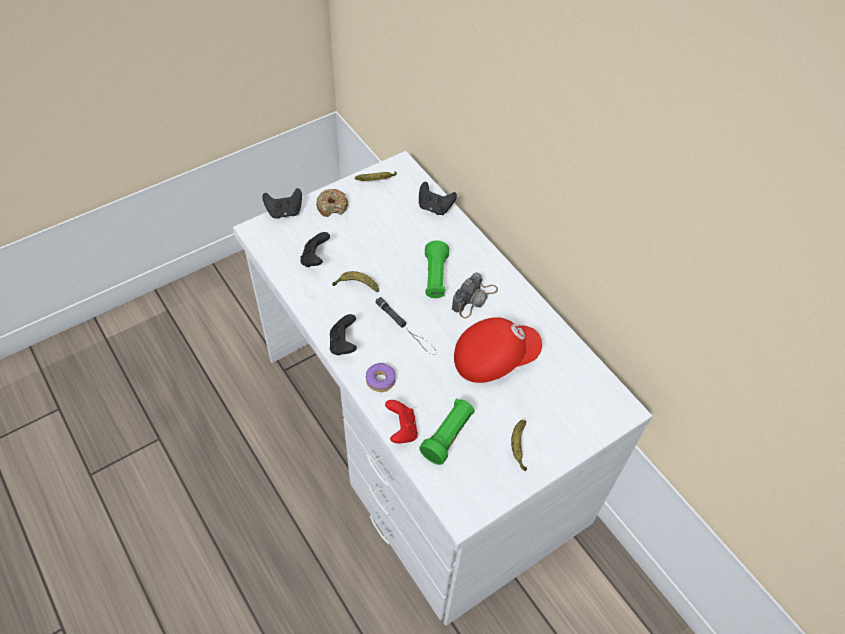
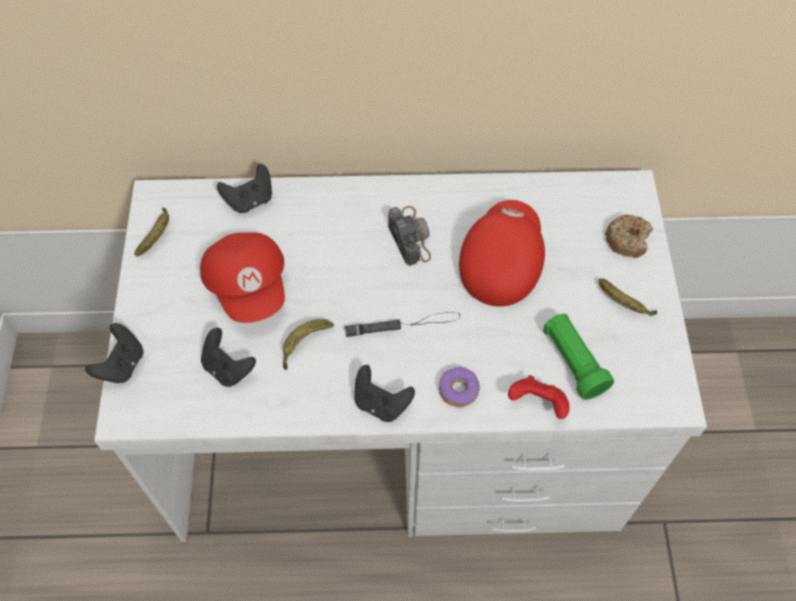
camera: 55 degrees left, 5 degrees up
(332, 206) = (158, 305): donut -> donut (627, 240)
(376, 239) = (249, 286): none -> red cap
(435, 278) = (353, 257): green flashlight -> none

